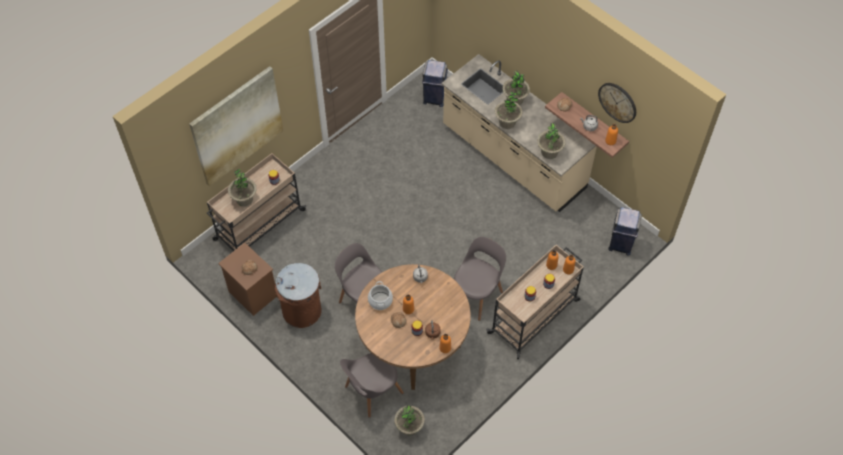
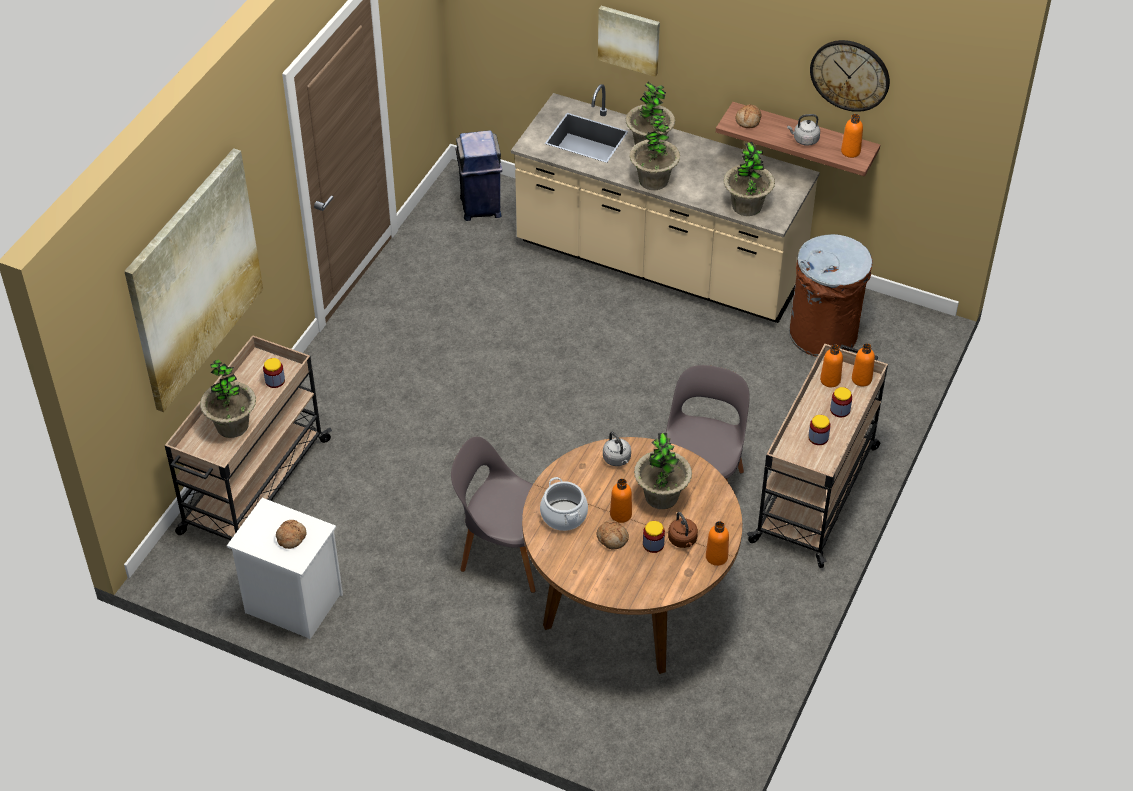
camera: 20 degrees left, 10 degrees down
(252, 294) = (291, 603): brown nightstand -> white nightstand
(302, 311) = (399, 604): brown trash can -> brown trash can (824, 334)
(371, 391) = (589, 698): grey chair -> none
(409, 427) = (685, 736): potted plant -> potted plant (661, 496)
(516, 42) = (629, 39): none -> picture
(620, 244) = (902, 344): blue trash can -> none

